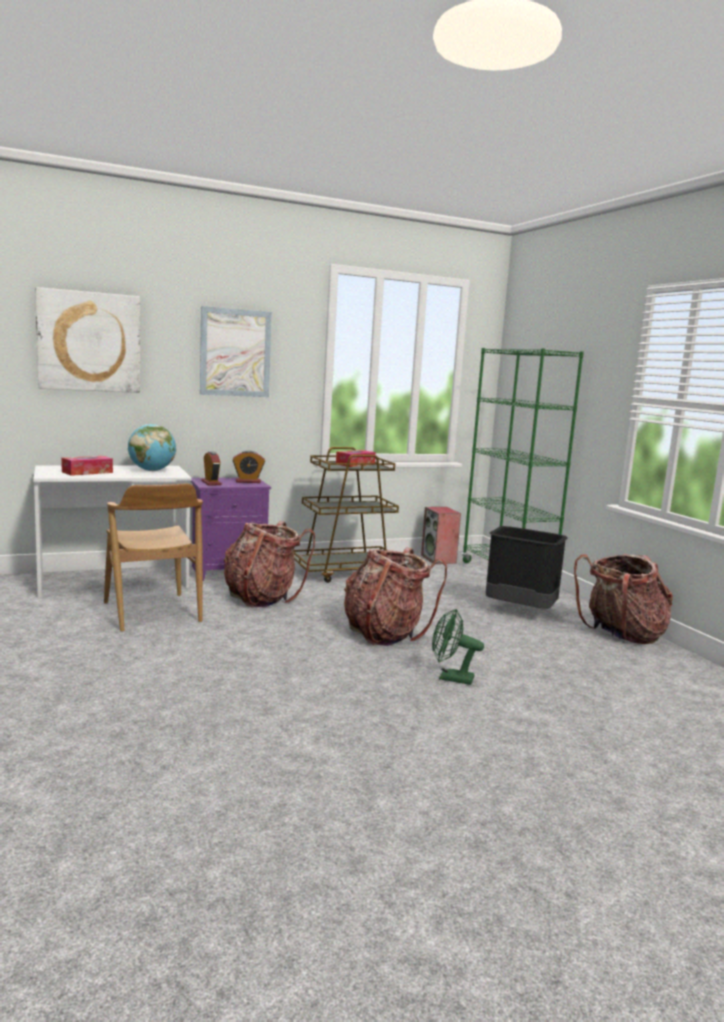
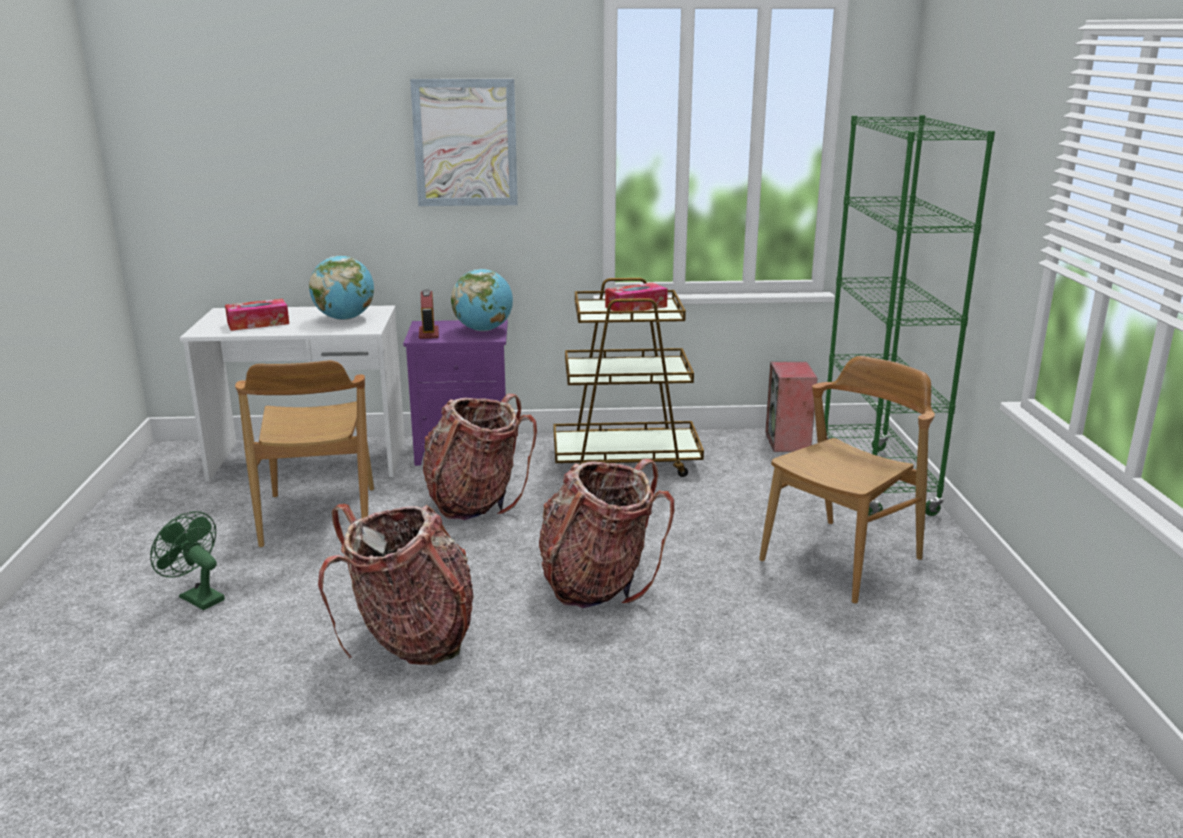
camera: 20 degrees right, 10 degrees up
(89, 342) = (264, 142): picture -> none
(248, 481) = (483, 330): alarm clock -> globe
(450, 678) = (630, 681): green fan -> green fan (197, 597)
(520, 612) = (842, 560): black trash can -> brown chair
(621, 635) = (981, 626): backpack -> backpack (411, 640)

